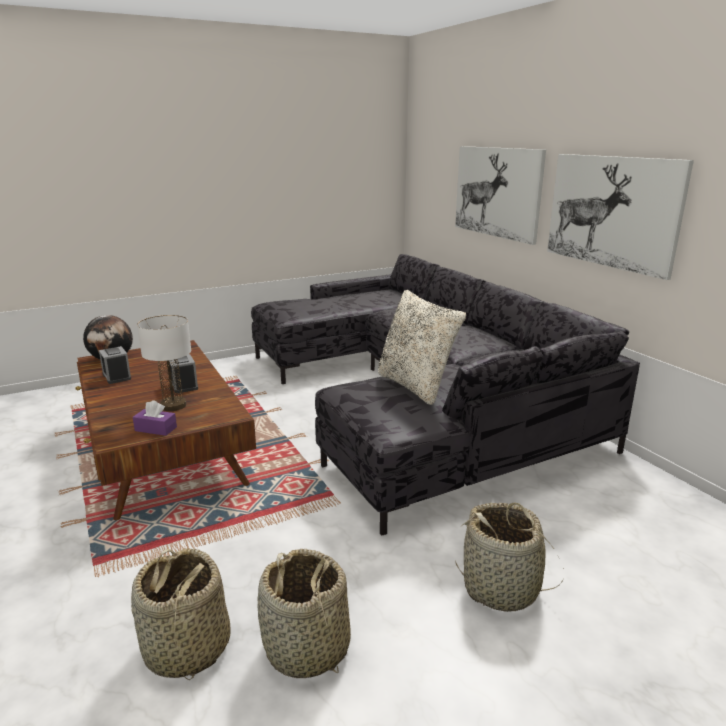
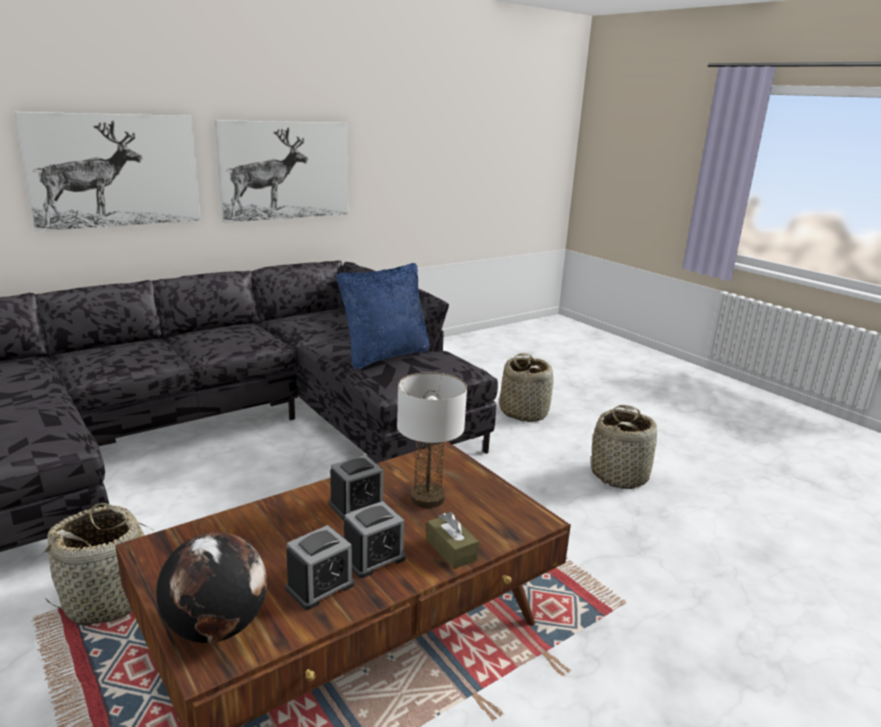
camera: 100 degrees left, 0 degrees up
(111, 409) = (451, 550): none -> brown tissue box
(126, 388) = (373, 558): none -> alarm clock
(156, 429) = (495, 496): purple tissue box -> none
(186, 648) = (657, 524): basket -> basket (110, 599)
(415, 389) = (386, 357): beige pillow -> blue pillow

